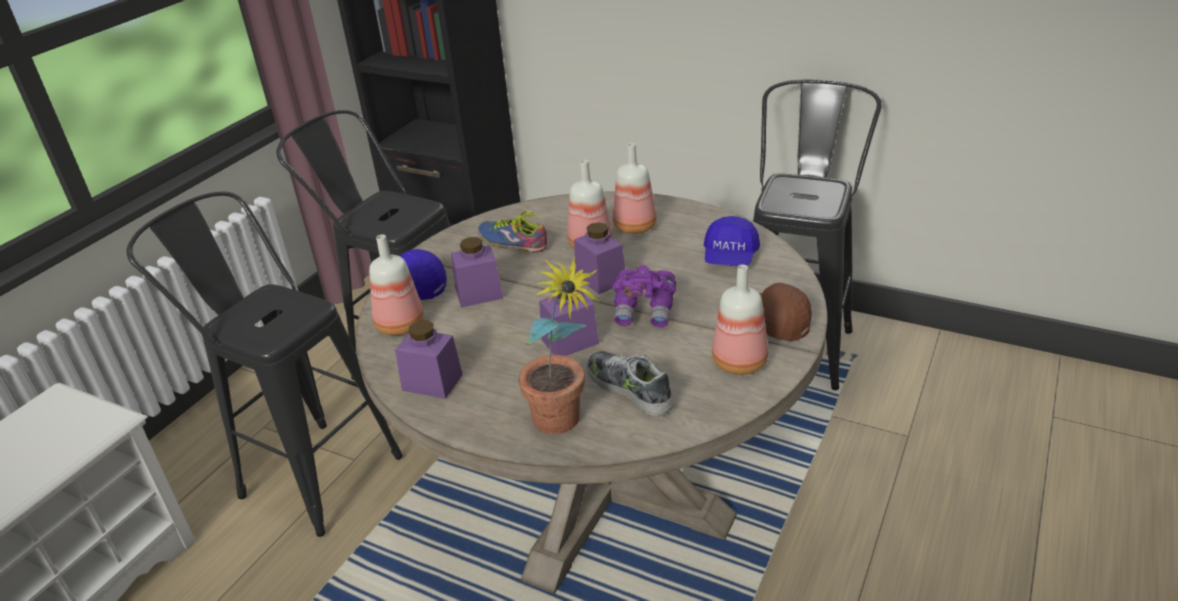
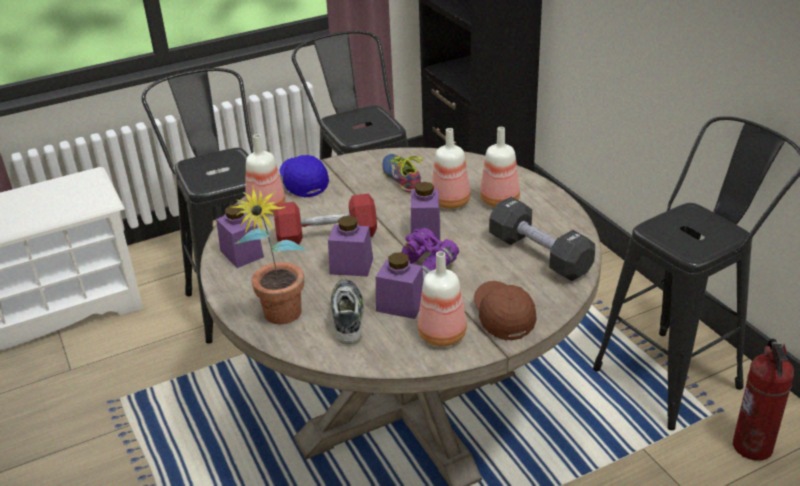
camera: 35 degrees right, 0 degrees up
(479, 294) = (336, 206): purple jar -> purple jar (400, 305)
(505, 324) = (327, 235): none -> red dumbbell
(730, 257) = (539, 255): blue cap -> black dumbbell
(903, 372) = (753, 447): none -> fire extinguisher

